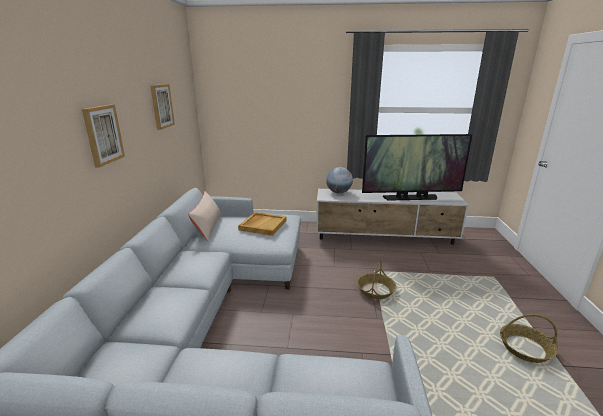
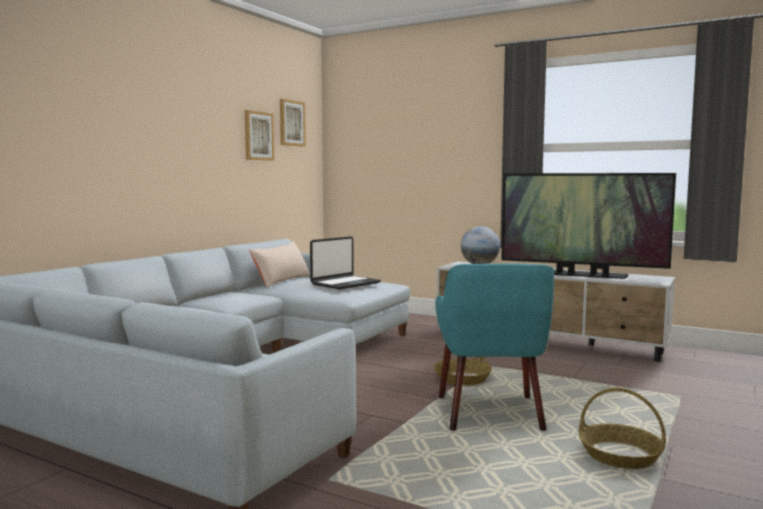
camera: 25 degrees right, 15 degrees down
(103, 134) = (167, 143): picture -> picture (291, 123)
(263, 225) = (345, 283): beige tray -> laptop
(426, 326) = (490, 414): none -> turquoise armchair

